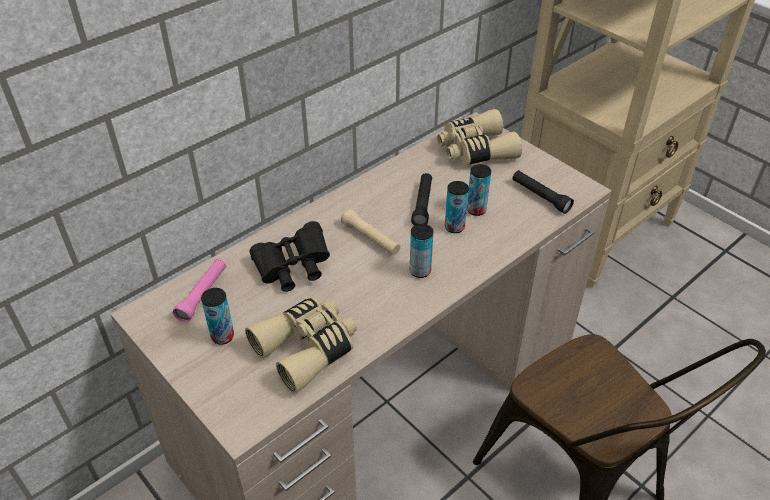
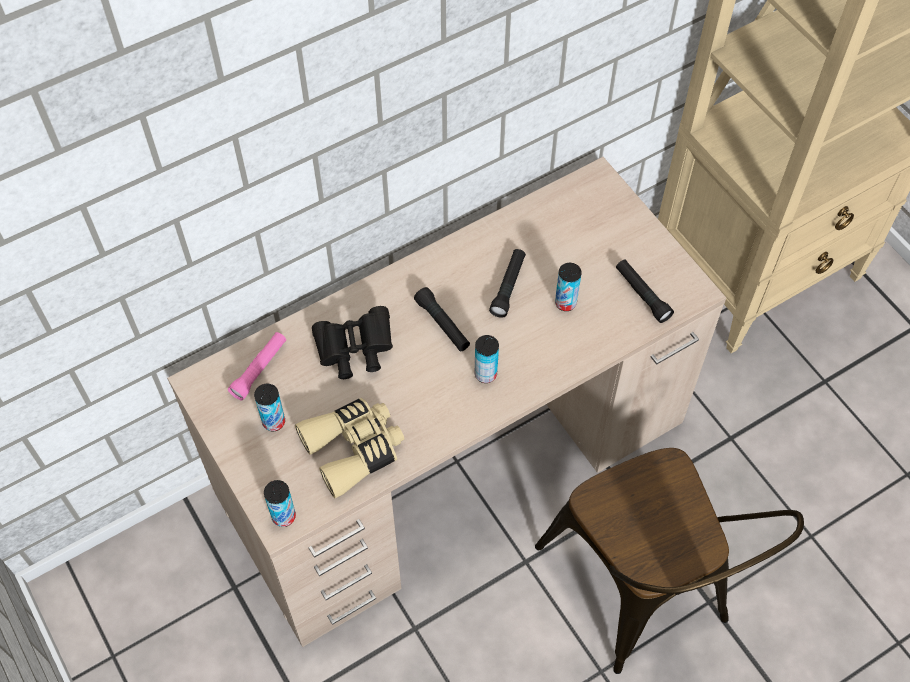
camera: 10 degrees right, 15 degrees up
(371, 238) = (442, 324): beige flashlight -> black flashlight
(454, 227) = (536, 322): can -> can (284, 516)
(475, 150) = (587, 216): beige binoculars -> none

